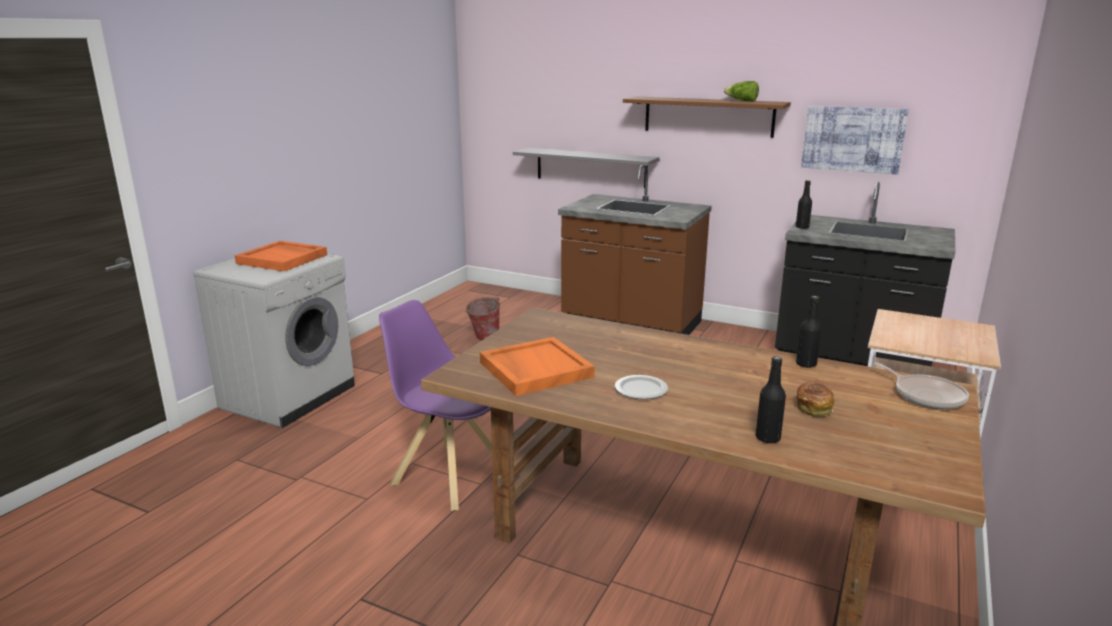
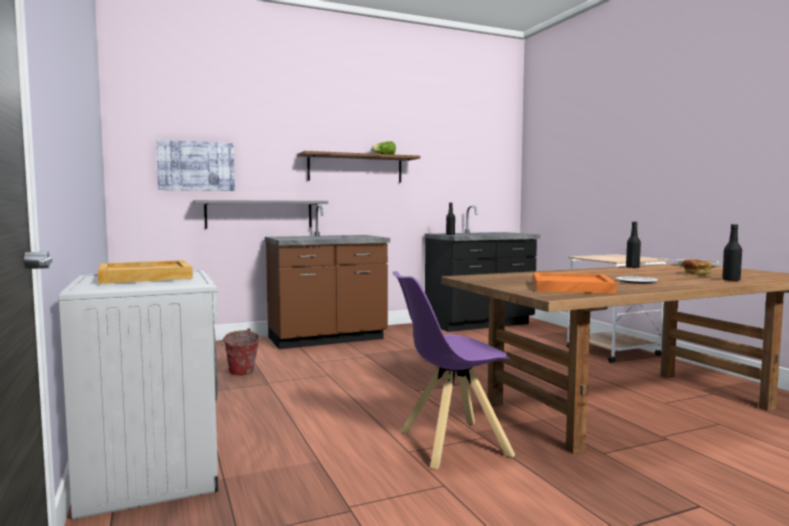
camera: 50 degrees left, 15 degrees down
(283, 259) = (146, 276): orange tray -> beige tray
(853, 139) = (446, 181): picture -> picture (196, 166)

